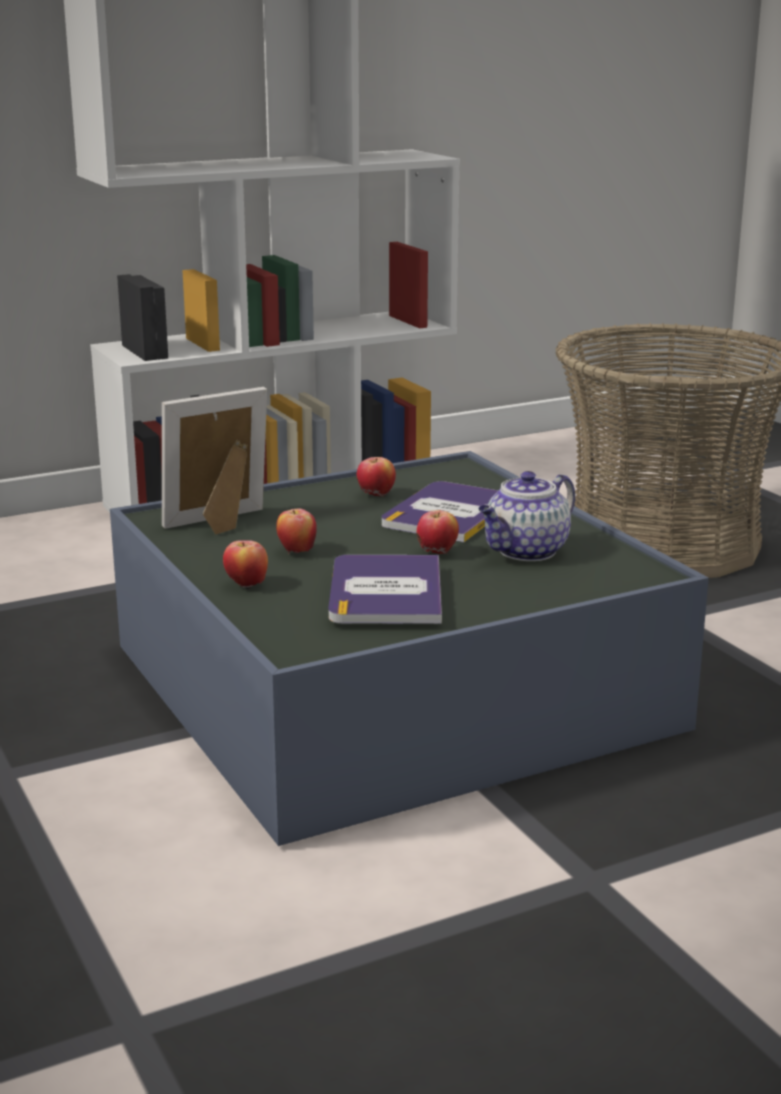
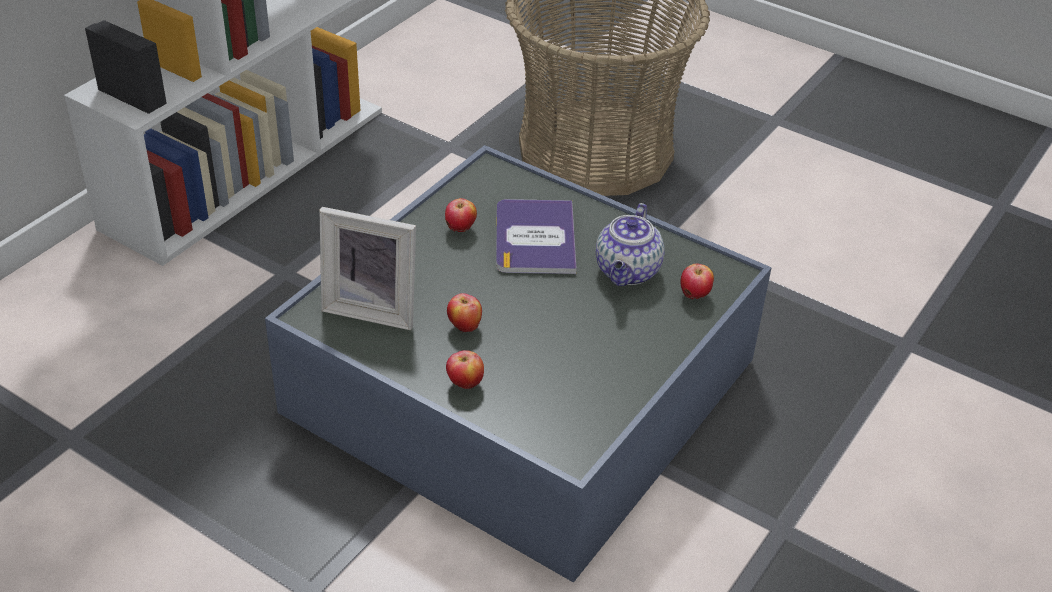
camera: 30 degrees left, 20 degrees up
(221, 524) = (373, 308): picture frame -> picture frame turned 105 degrees counterclockwise
(385, 592) = (577, 360): book -> none
(437, 553) = (568, 295): apple -> apple (695, 296)

